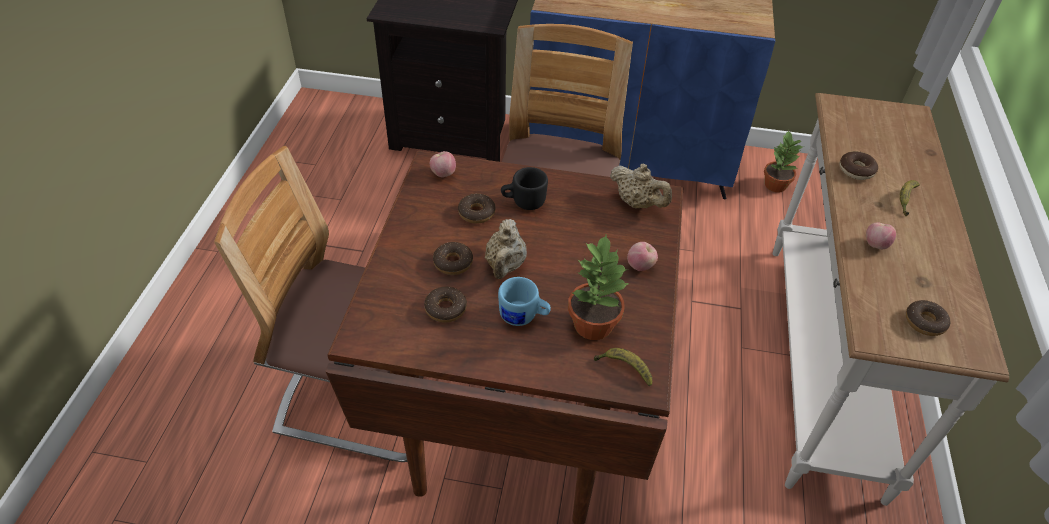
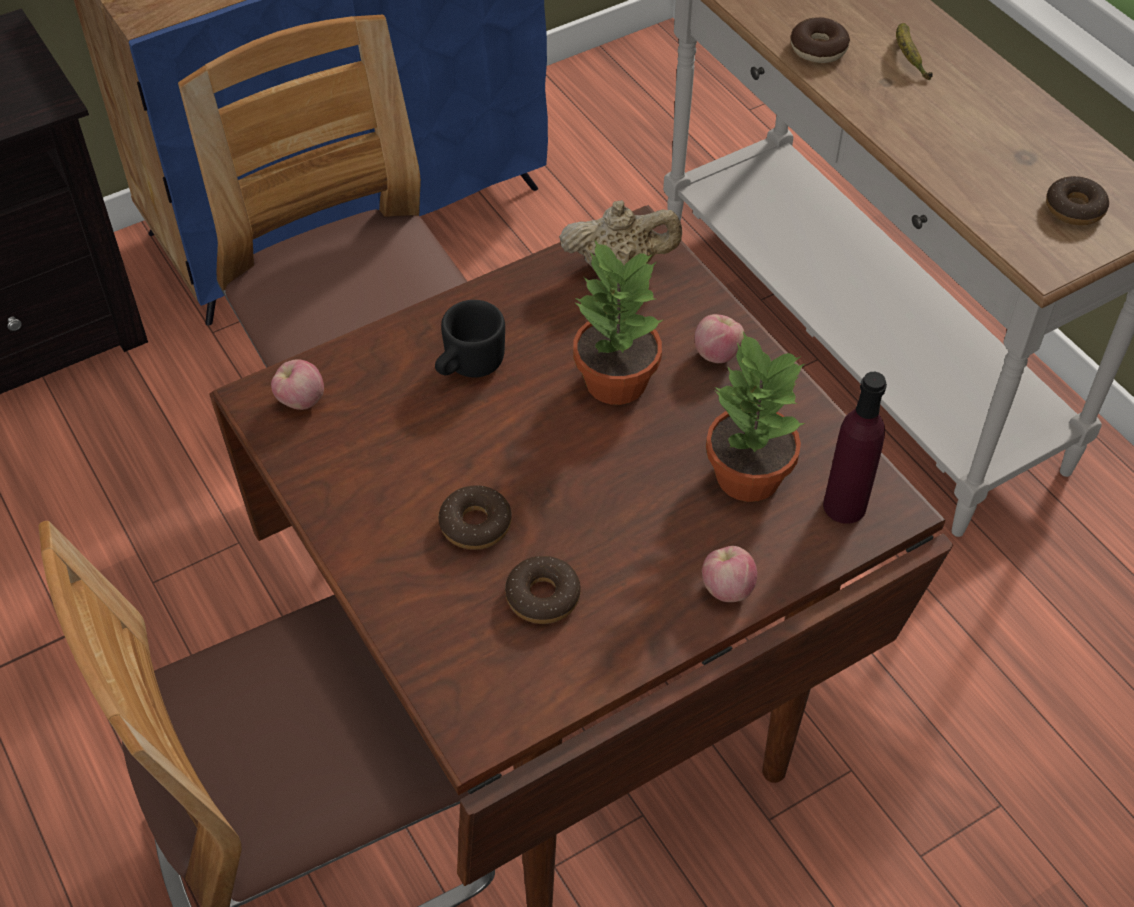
camera: 40 degrees left, 5 degrees up
(476, 213) = (421, 428): donut -> none
(505, 266) = (550, 477): beige teapot -> none
(523, 317) = (654, 530): blue mug -> none
(624, 369) = (844, 506): banana -> purple bottle
(775, 185) = (582, 127): potted plant -> potted plant (614, 381)
(875, 244) = (935, 140): apple -> apple (726, 588)

